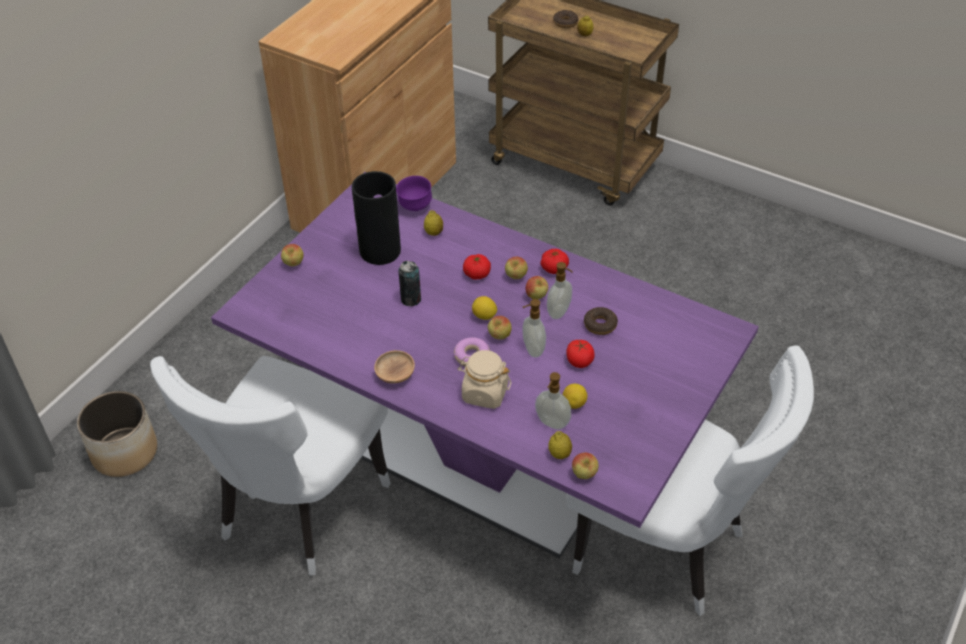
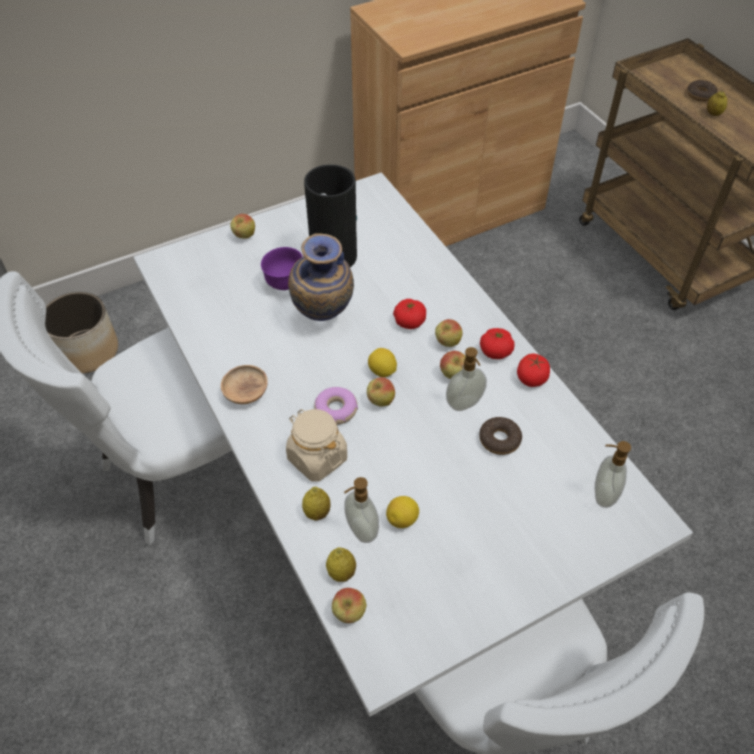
camera: 30 degrees right, 5 degrees up
(411, 299) = (323, 320): can -> vase
(415, 207) = (401, 226): purple bowl -> purple bowl (285, 284)
(433, 233) = (399, 260): lemon -> lemon (317, 512)
(484, 457) = (377, 509): purple dining table -> white dining table
(532, 349) = (404, 433): soap dispenser -> soap dispenser (602, 494)
(579, 360) = (446, 471): tomato -> tomato (532, 378)

